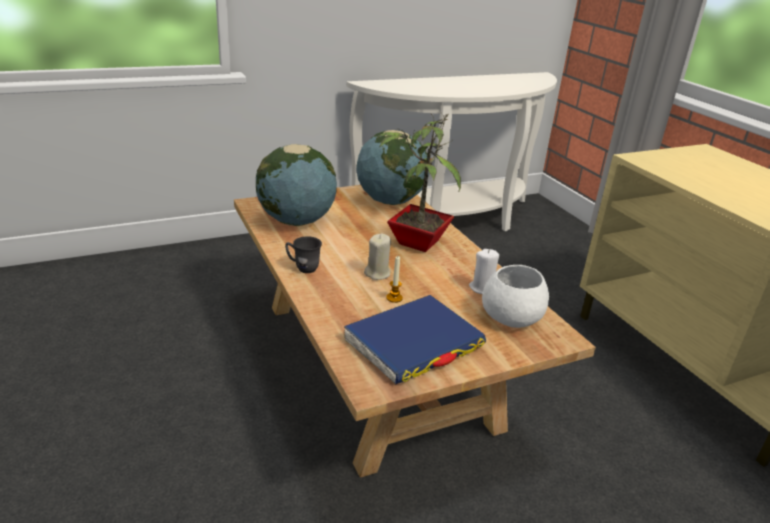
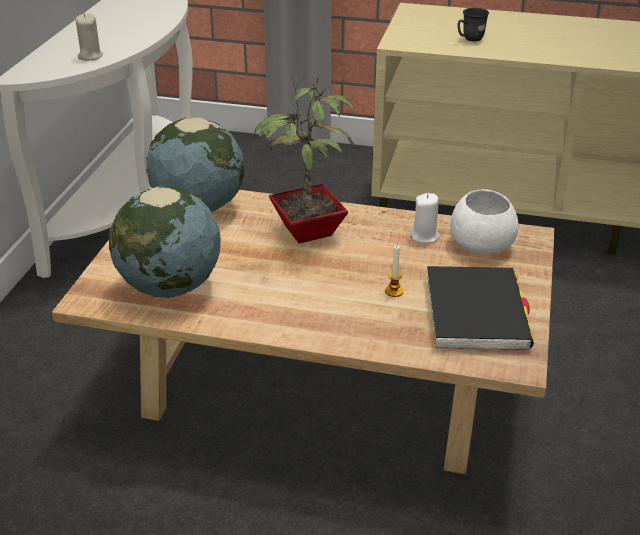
camera: 50 degrees left, 5 degrees up
(302, 267) = (280, 323): grey mug -> grey mug (469, 39)
(377, 273) = (340, 281): beige candle -> beige candle (90, 56)
(414, 343) = (476, 313): blue book -> black book

